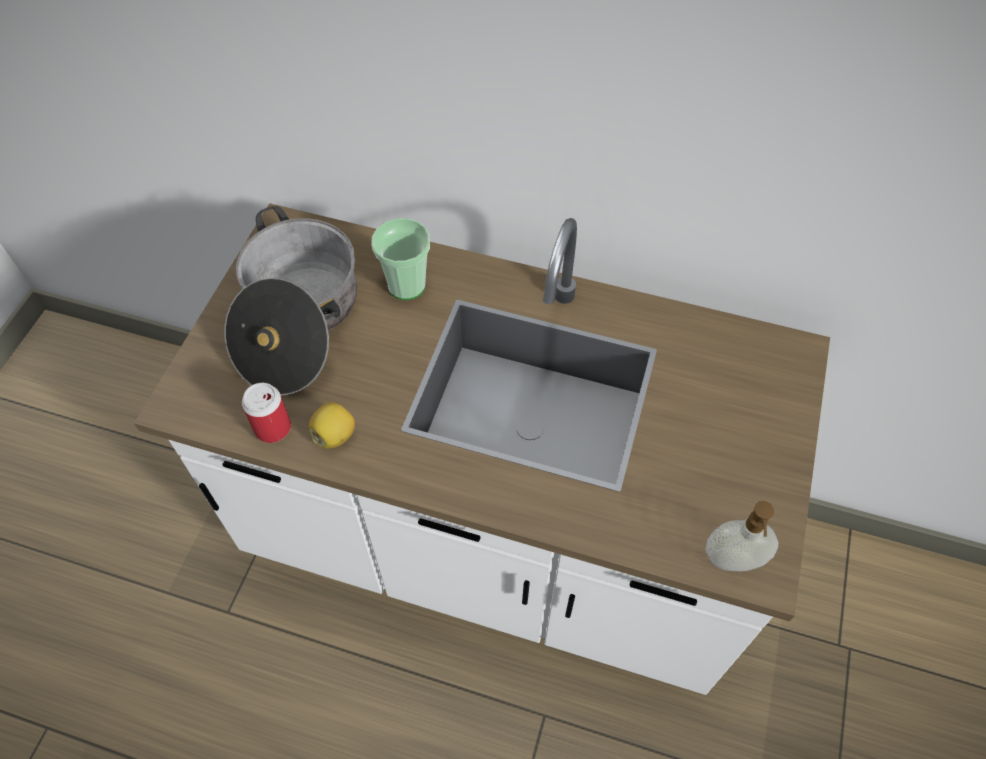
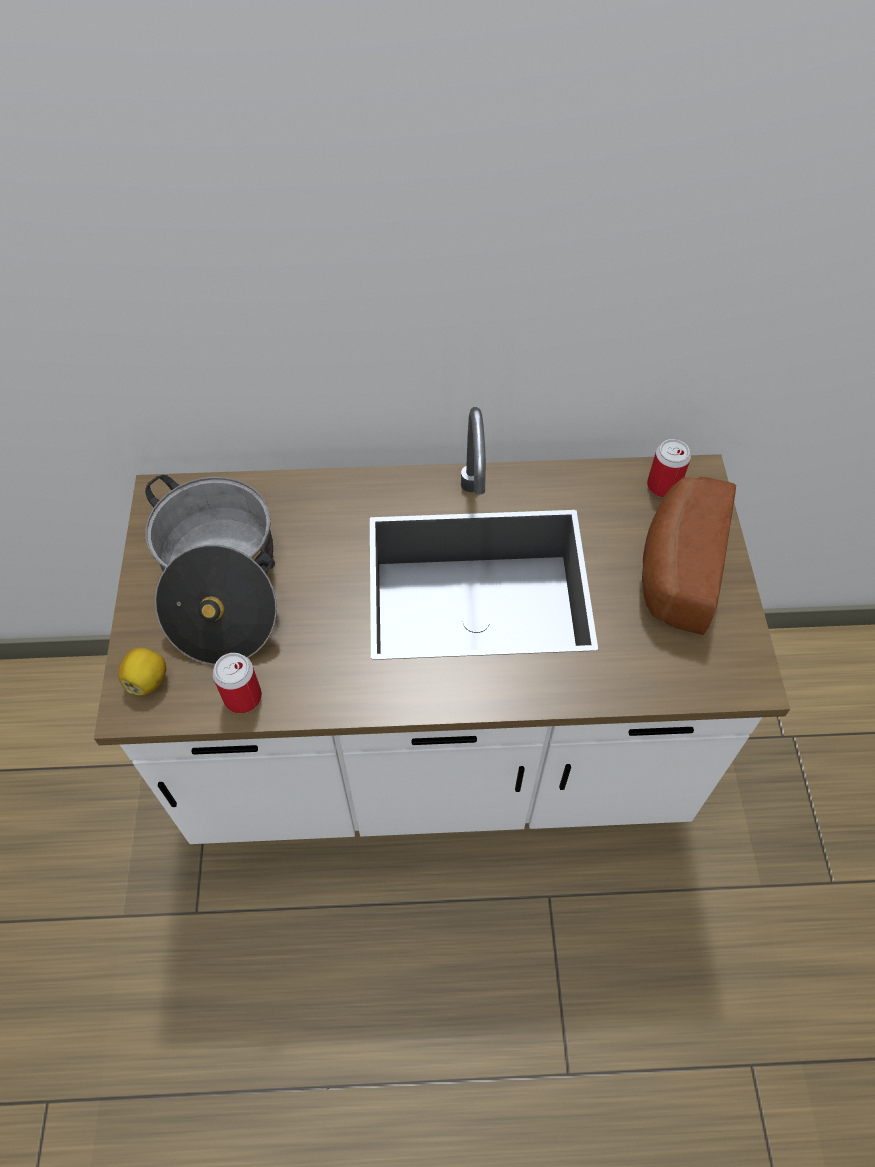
camera: 20 degrees left, 0 degrees up
(335, 435) = (308, 683): lemon -> lemon (148, 680)
(406, 285) = (314, 517): cup -> none
(733, 562) = (720, 680): soap dispenser -> none
(734, 436) = (676, 568): none -> bread
(755, 351) = (663, 486): none -> can

